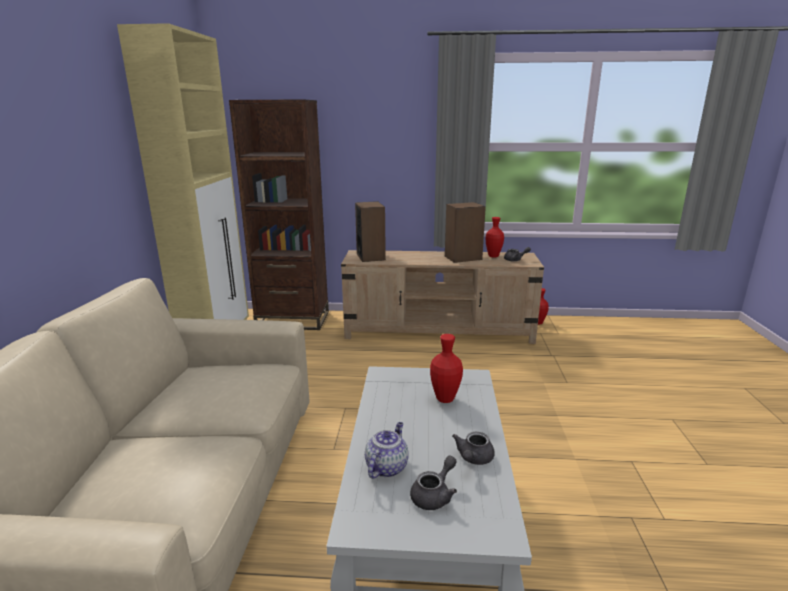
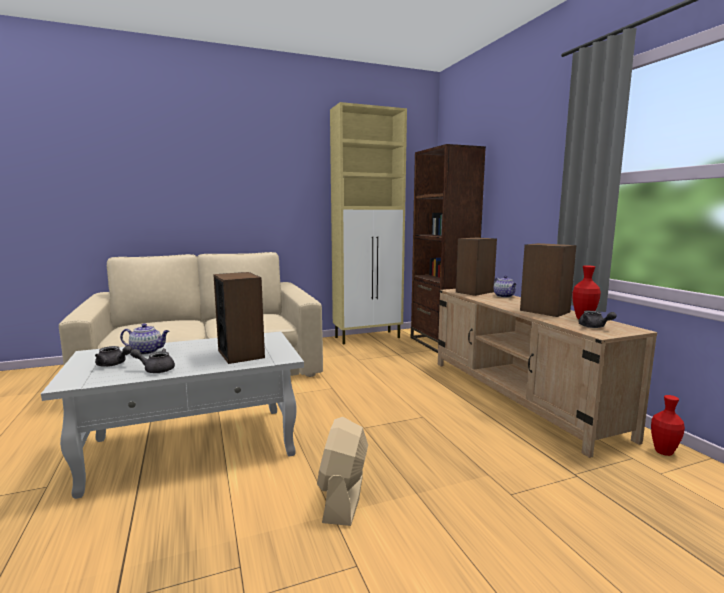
camera: 65 degrees right, 10 degrees down
(399, 253) = (504, 296): none -> teapot
(445, 399) = (241, 354): red vase -> speaker
(555, 448) = (343, 498): none -> beige fan

